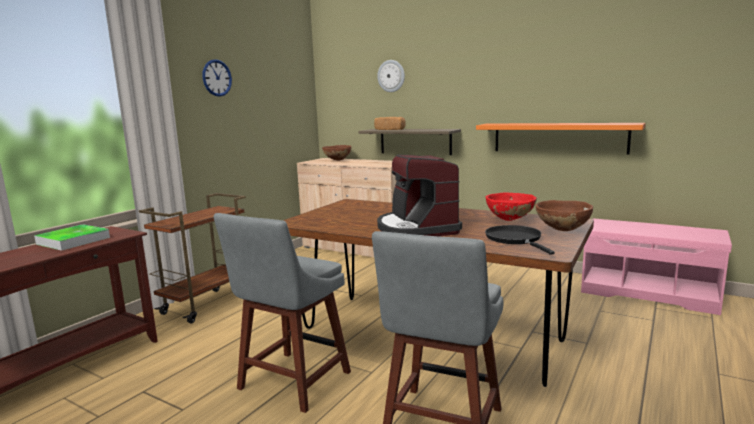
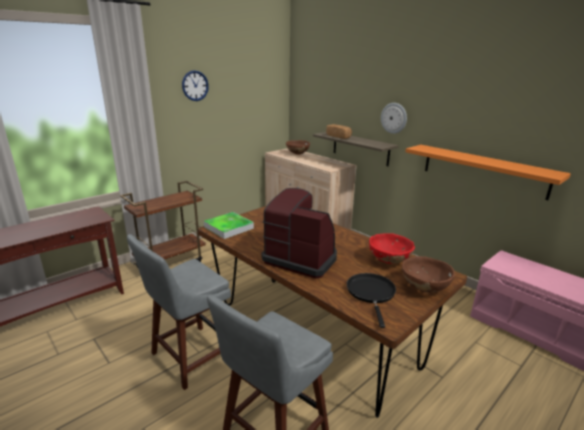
camera: 15 degrees right, 10 degrees up
(73, 241) = (63, 220): tray -> tray (228, 227)
(391, 76) = (347, 87): wall clock -> wall clock (394, 118)
(416, 229) = (301, 258): coffee machine -> coffee machine turned 120 degrees clockwise

